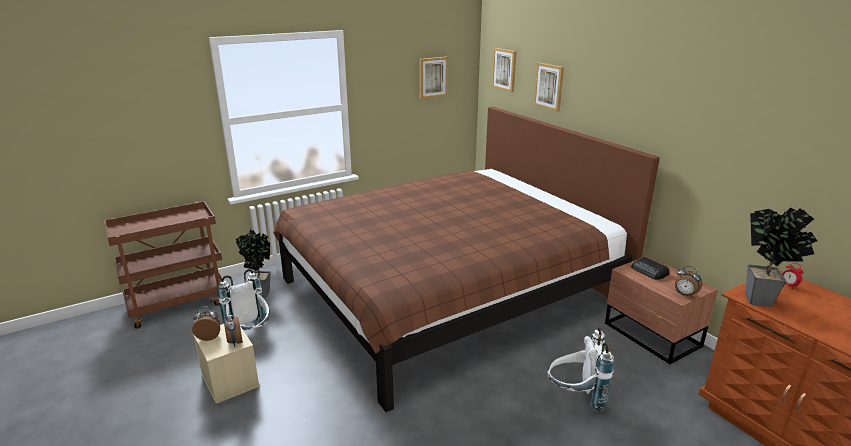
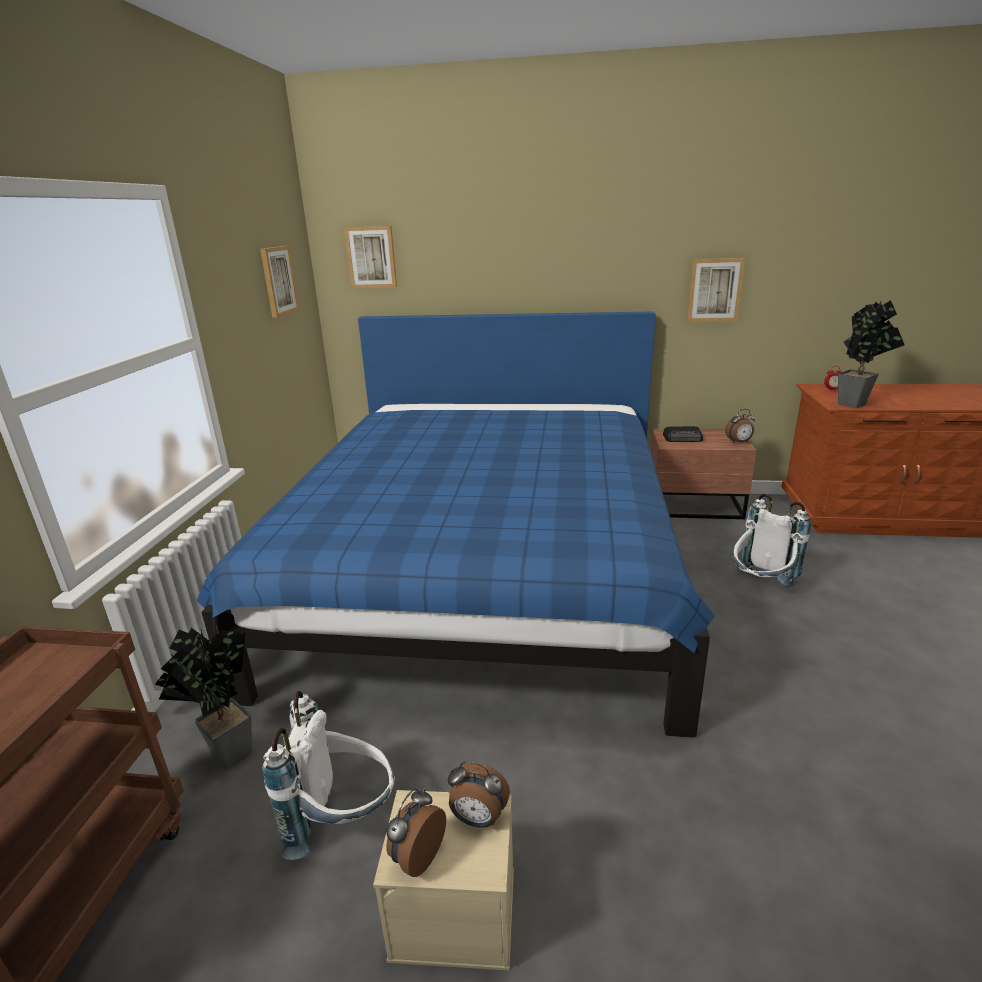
camera: 50 degrees left, 0 degrees up
(448, 292) = (484, 573): brown bed -> blue bed
(549, 86) = (464, 265): picture -> picture (714, 290)

